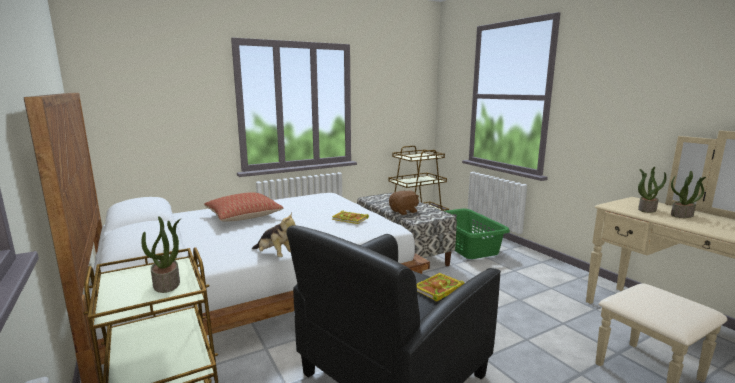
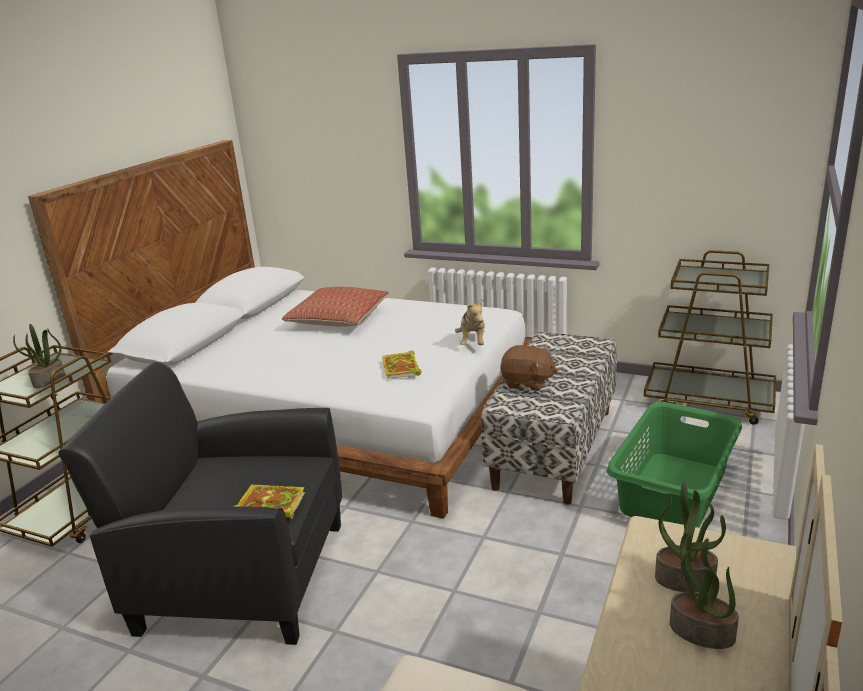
camera: 55 degrees right, 10 degrees up
(275, 255) = (249, 384): plush toy -> plush toy (472, 342)

